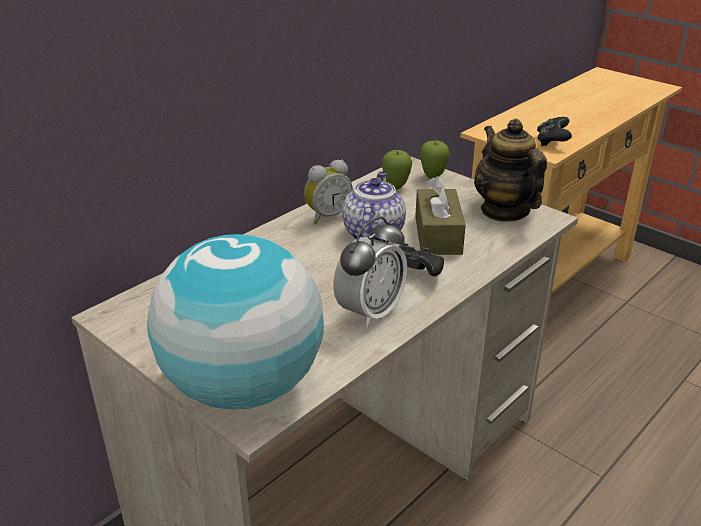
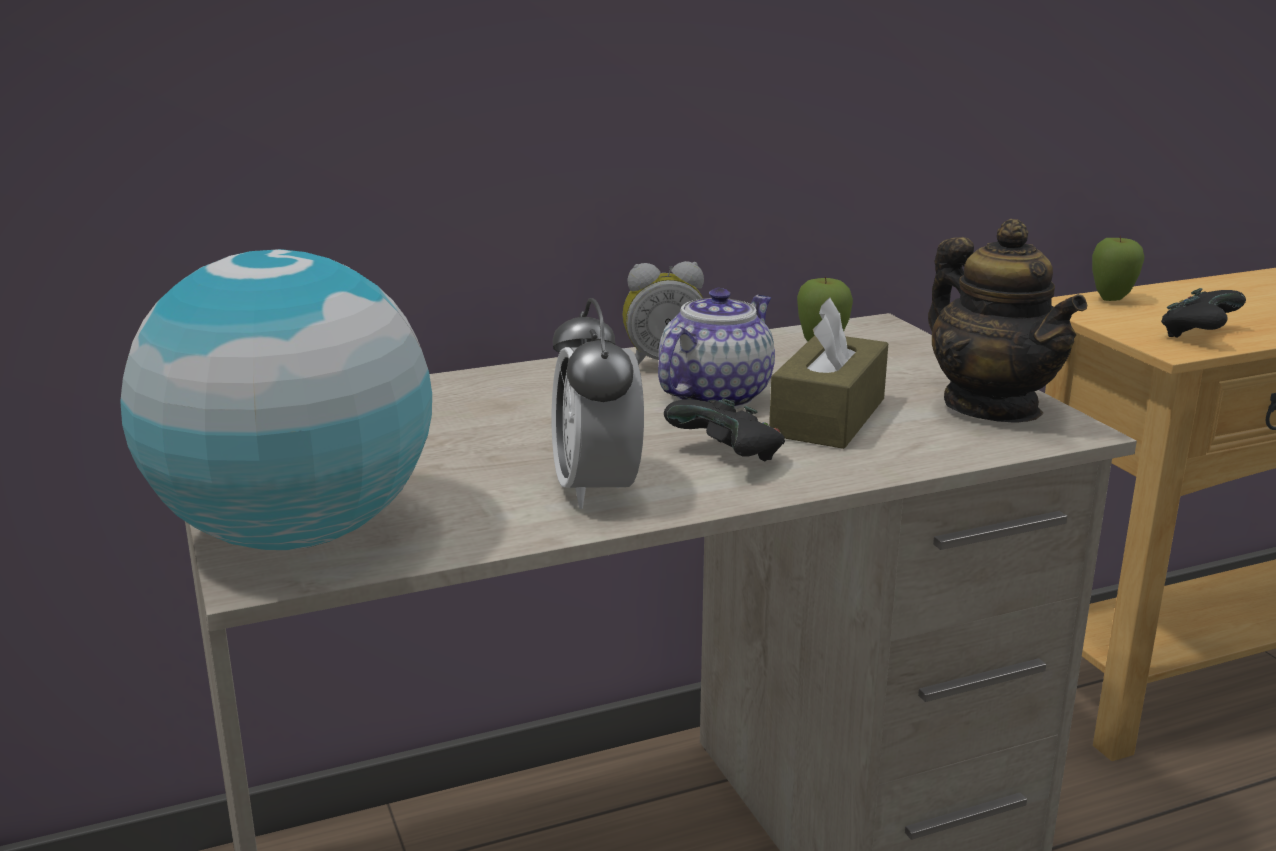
camera: 25 degrees right, 10 degrees down
(370, 312) = (596, 489): alarm clock -> alarm clock turned 105 degrees clockwise
(433, 177) = (903, 345): apple -> apple (1111, 300)
(504, 211) = (992, 407): teapot -> teapot turned 150 degrees clockwise

